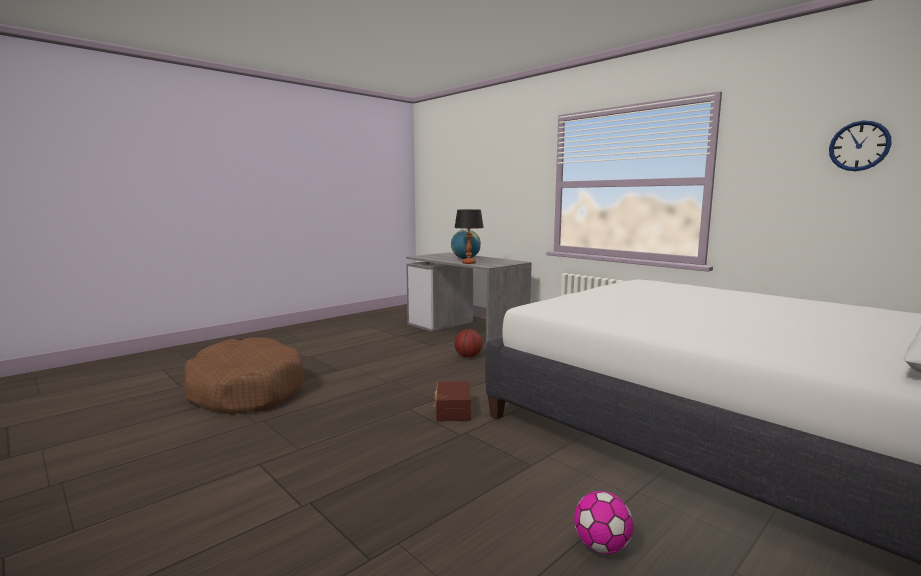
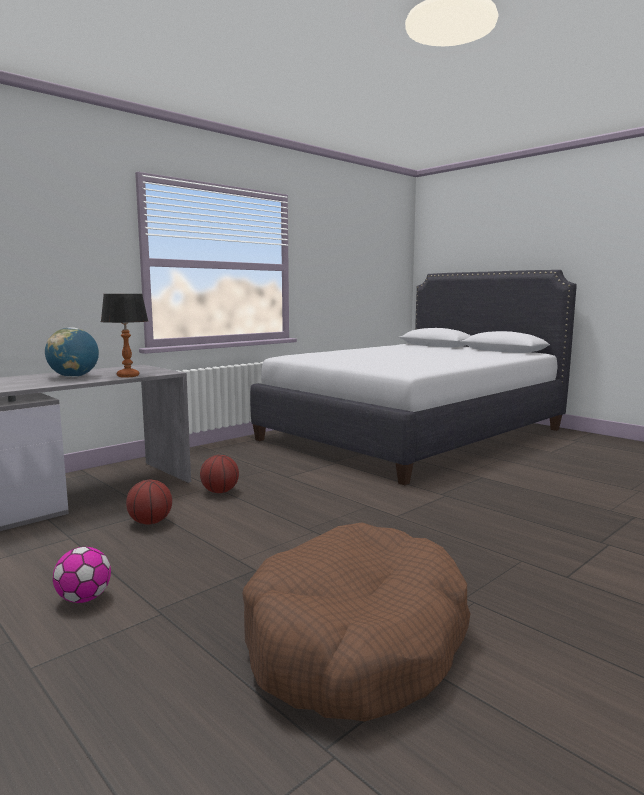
camera: 90 degrees left, 0 degrees up
(414, 346) = (150, 522): none -> basketball
(451, 410) = (395, 499): brown storage box -> none
(601, 546) = (558, 468): football -> football (84, 599)
(859, 146) = (351, 251): wall clock -> none

